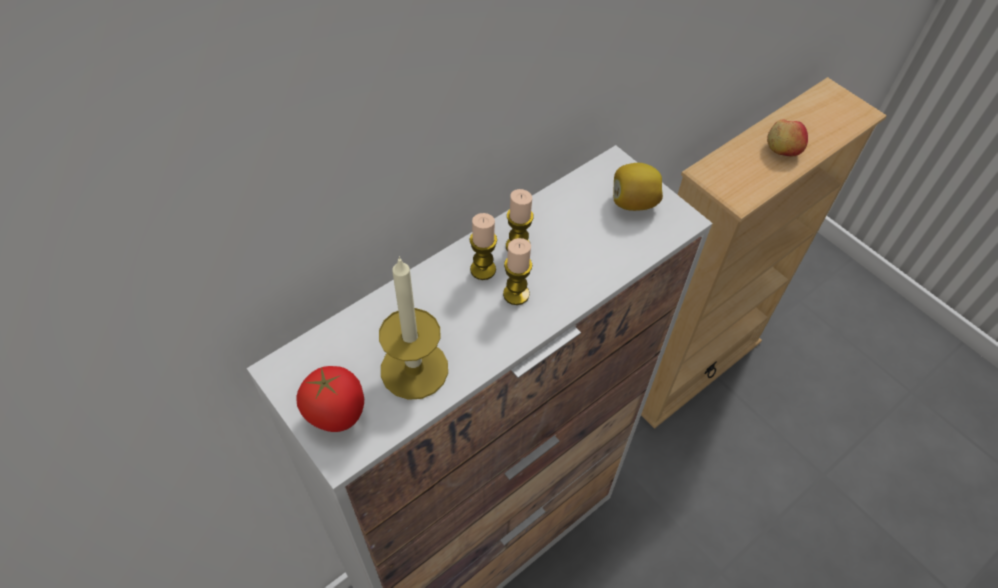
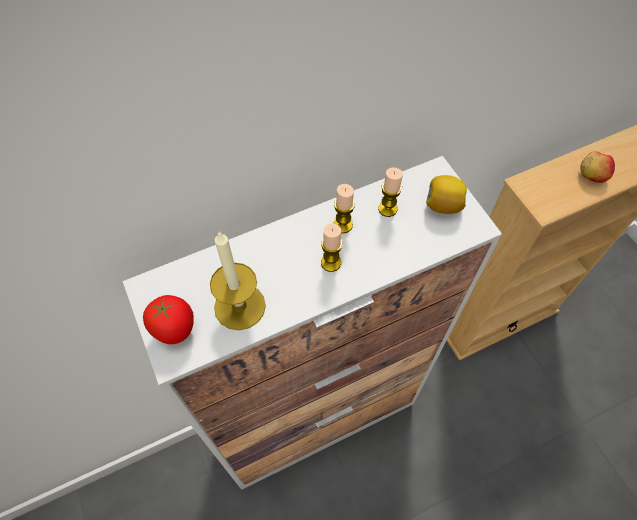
camera: 15 degrees right, 5 degrees up
(483, 269) = (311, 238): candle -> candle (387, 209)

